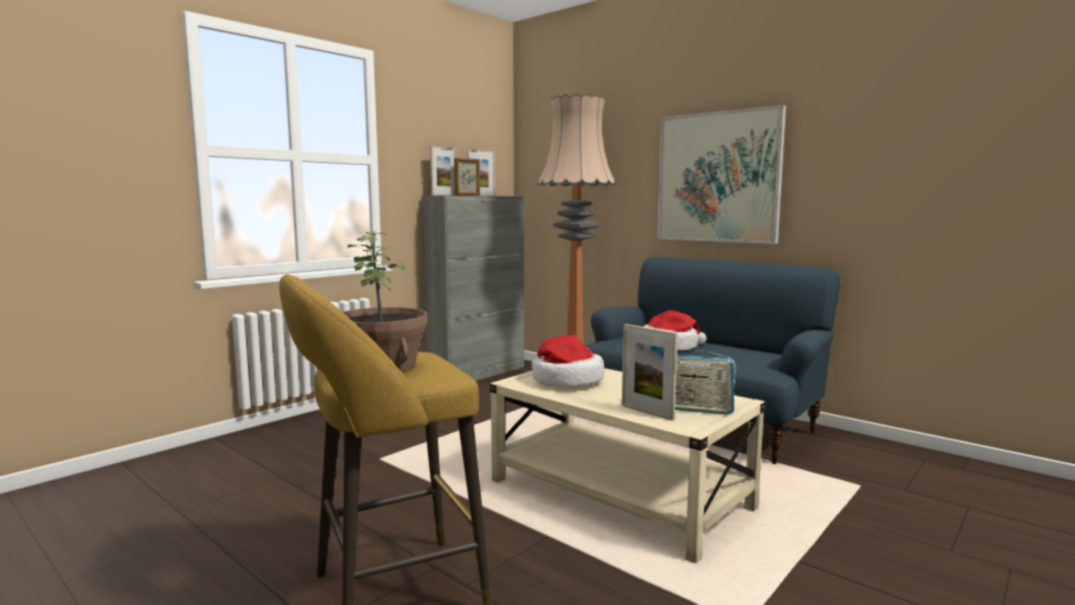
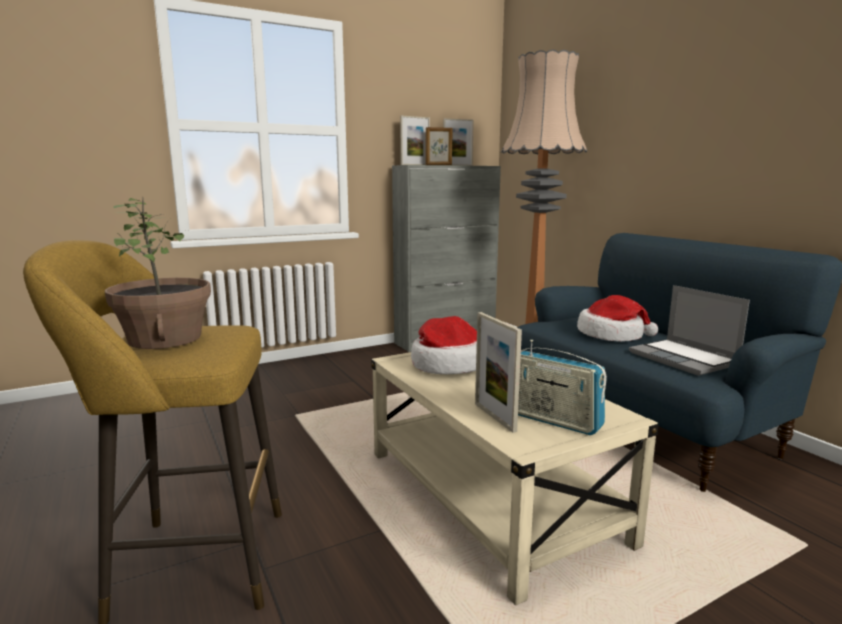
camera: 20 degrees right, 5 degrees up
(717, 177) = (700, 140): picture -> none
(741, 358) = (684, 359): none -> laptop

